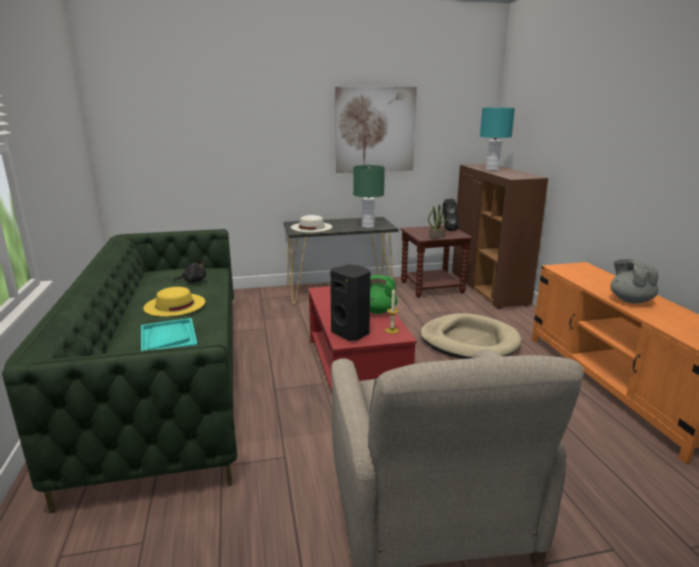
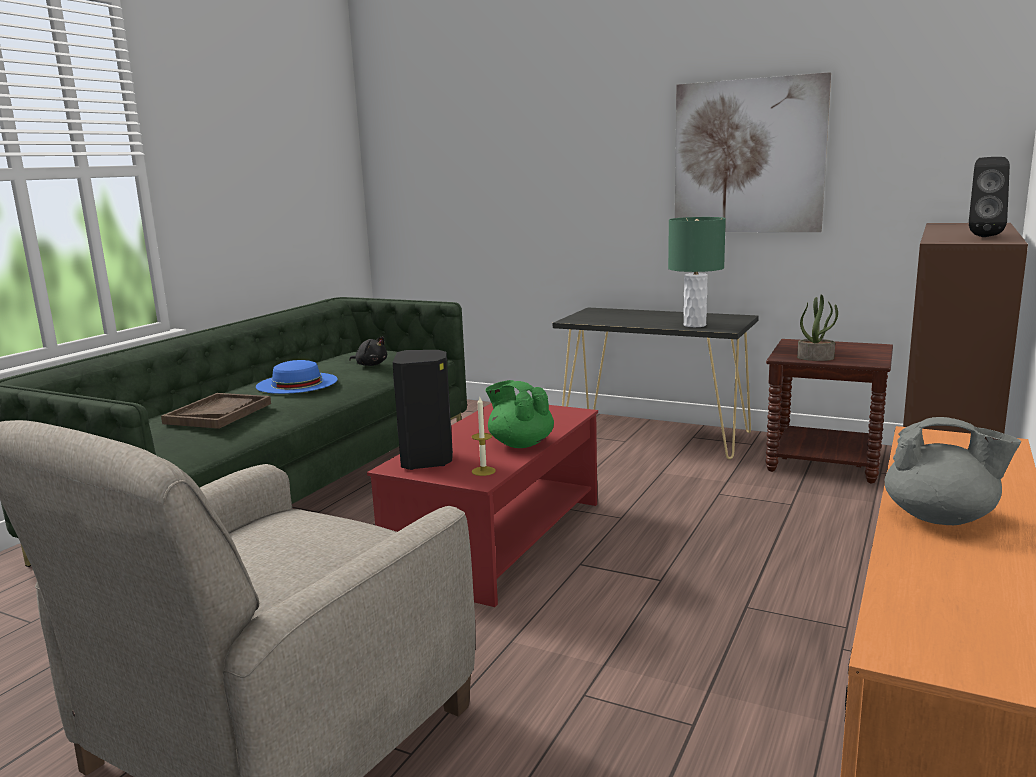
camera: 40 degrees right, 5 degrees down
(168, 339) = (218, 413): turquoise tray -> brown tray
(175, 304) = (297, 383): yellow hat -> blue hat
(311, 227) = (606, 317): white hat -> none
(448, 230) = (866, 351): black speaker -> black speaker (983, 236)
(469, 341) = (743, 557): beige dog bed -> none
(492, 169) = (957, 230): turquoise table lamp -> none
(630, 300) = (941, 518): grey teapot -> grey teapot turned 90 degrees clockwise

